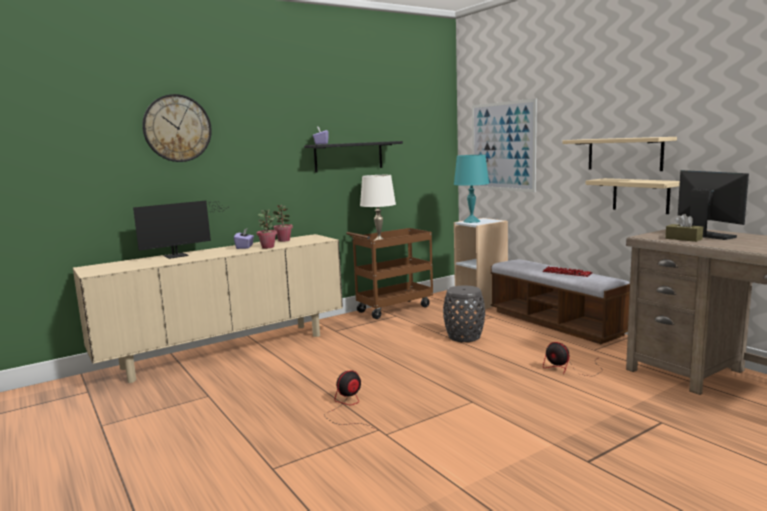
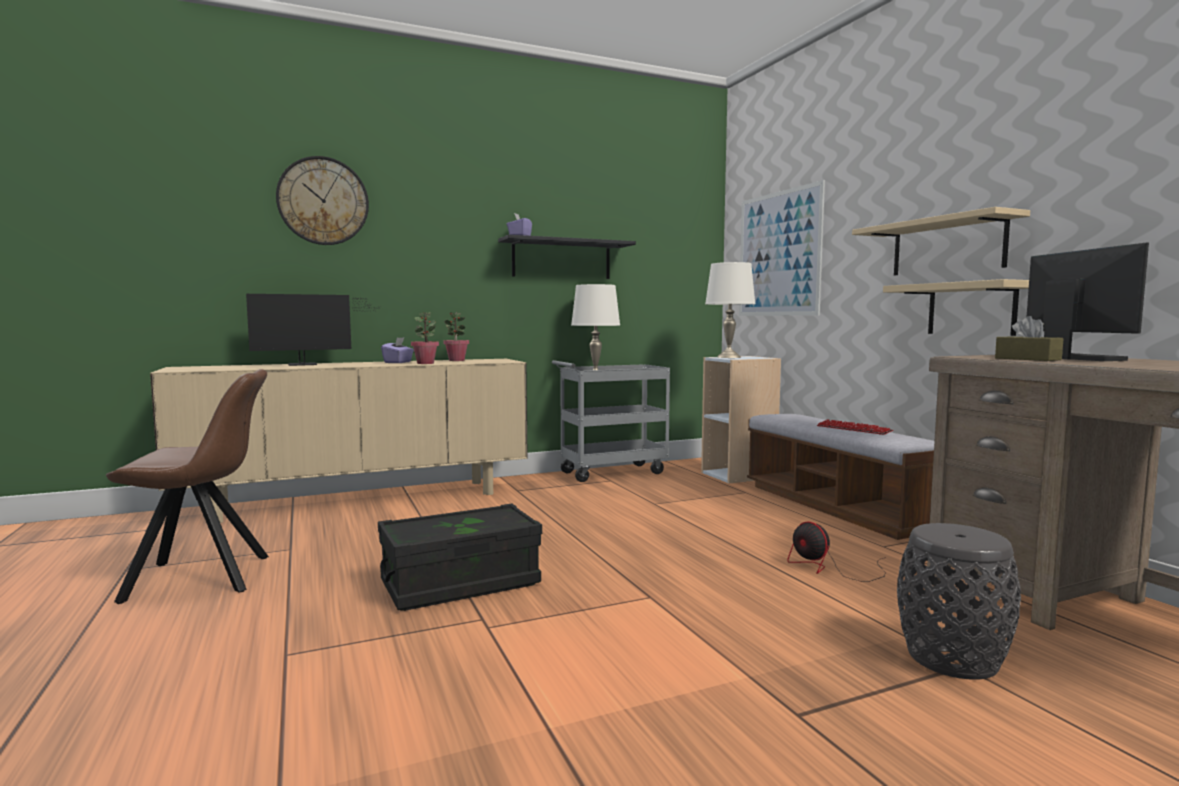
camera: 10 degrees right, 5 degrees down
(163, 425) = (200, 578): none -> brown chair
(347, 407) = (460, 583): fan -> black storage box
(392, 310) = (610, 473): brown cart -> grey cart
(464, 337) = (689, 512): grey stool -> grey stool (951, 658)
(472, 221) = (729, 357): turquoise table lamp -> white table lamp

